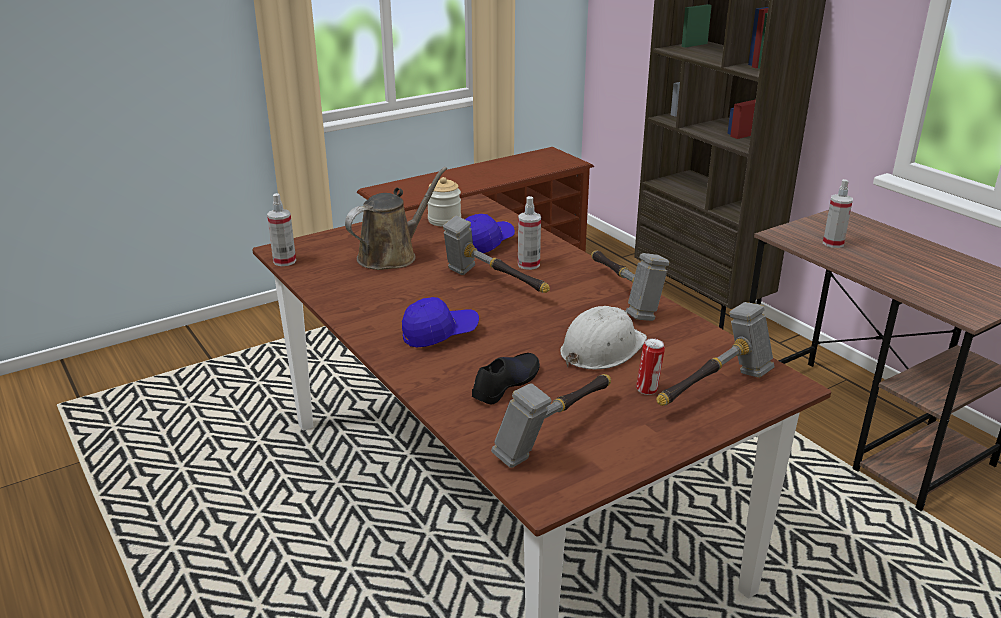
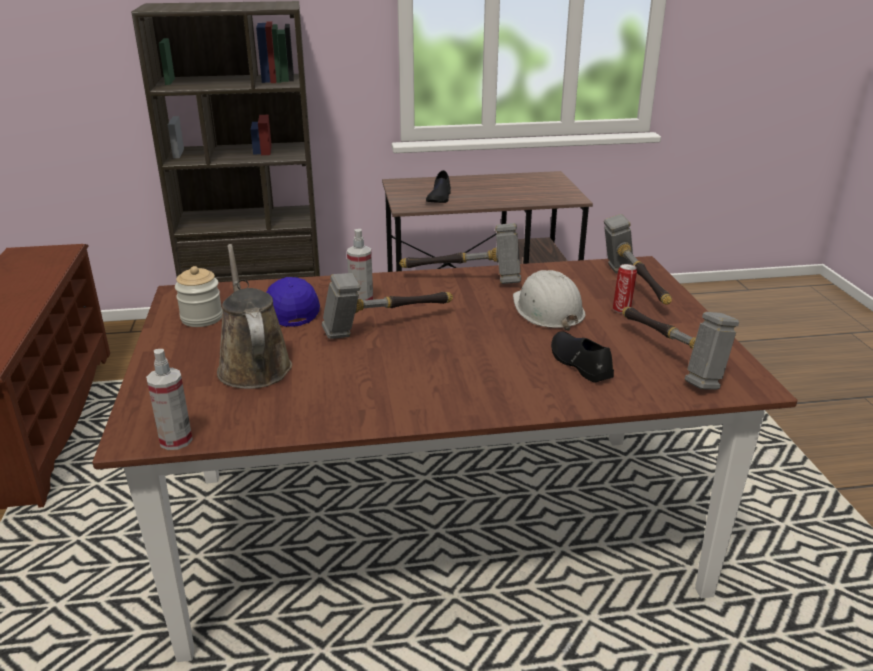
camera: 65 degrees left, 0 degrees up
(439, 334) = (464, 375): blue cap -> none
(833, 243) = (439, 198): spray bottle -> black shoe

